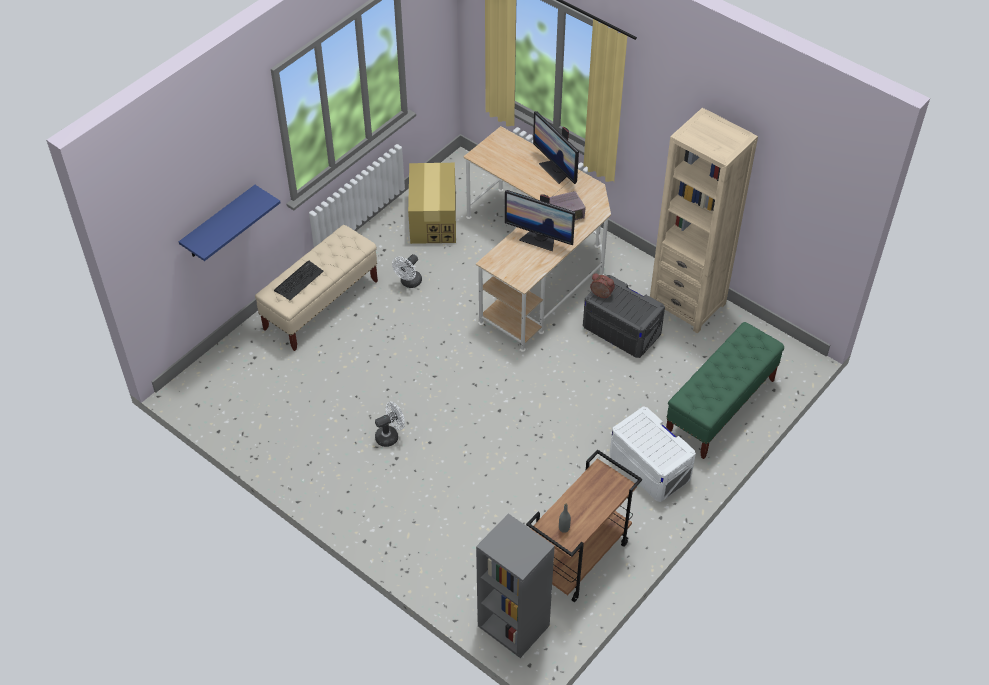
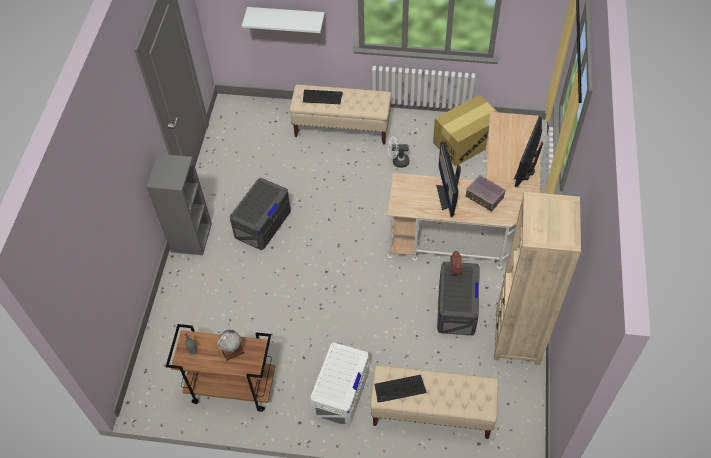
camera: 60 degrees right, 5 degrees up
(219, 223) = (286, 18): blue shelf -> white shelf
(390, 436) = (262, 223): white fan -> grey storage box
(512, 626) = (153, 375): grey bookcase -> grey bookcase (191, 237)
(590, 494) = (233, 351): none -> globe
(708, 395) = (400, 389): none -> keyboard
(720, 407) = (431, 412): green bench -> beige bench

